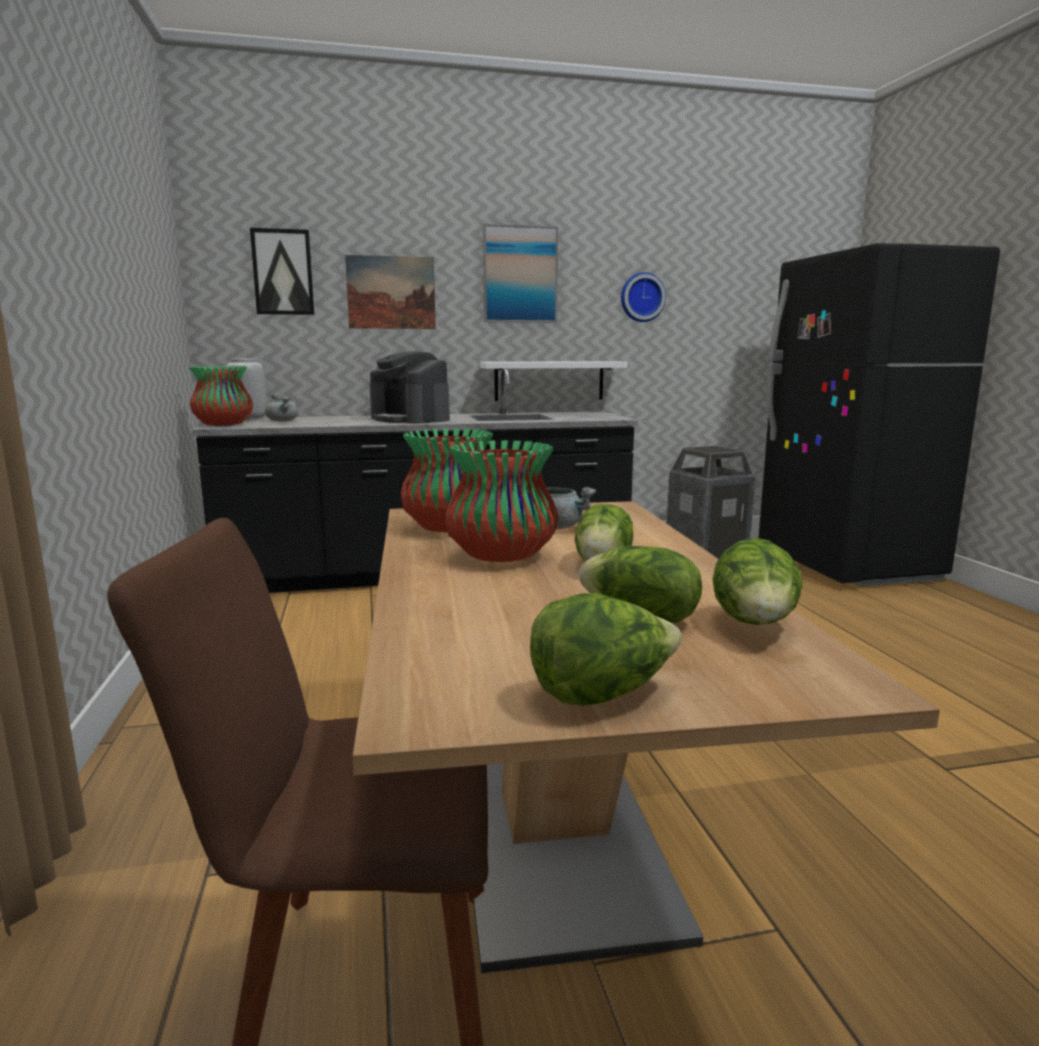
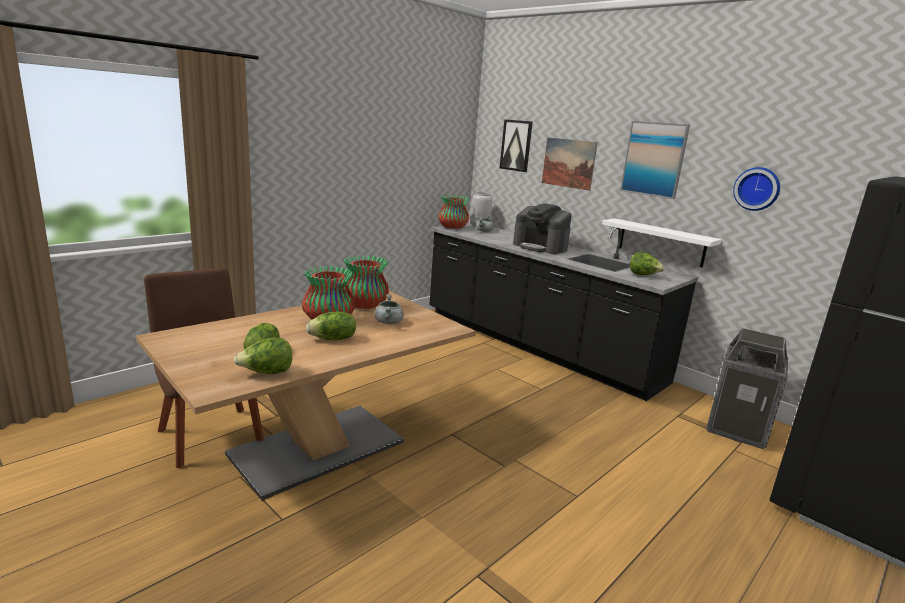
camera: 55 degrees right, 5 degrees up
(410, 419) = (540, 247): coffee machine -> coffee machine turned 60 degrees counterclockwise
(601, 694) = (184, 356): lettuce -> lettuce (643, 275)

